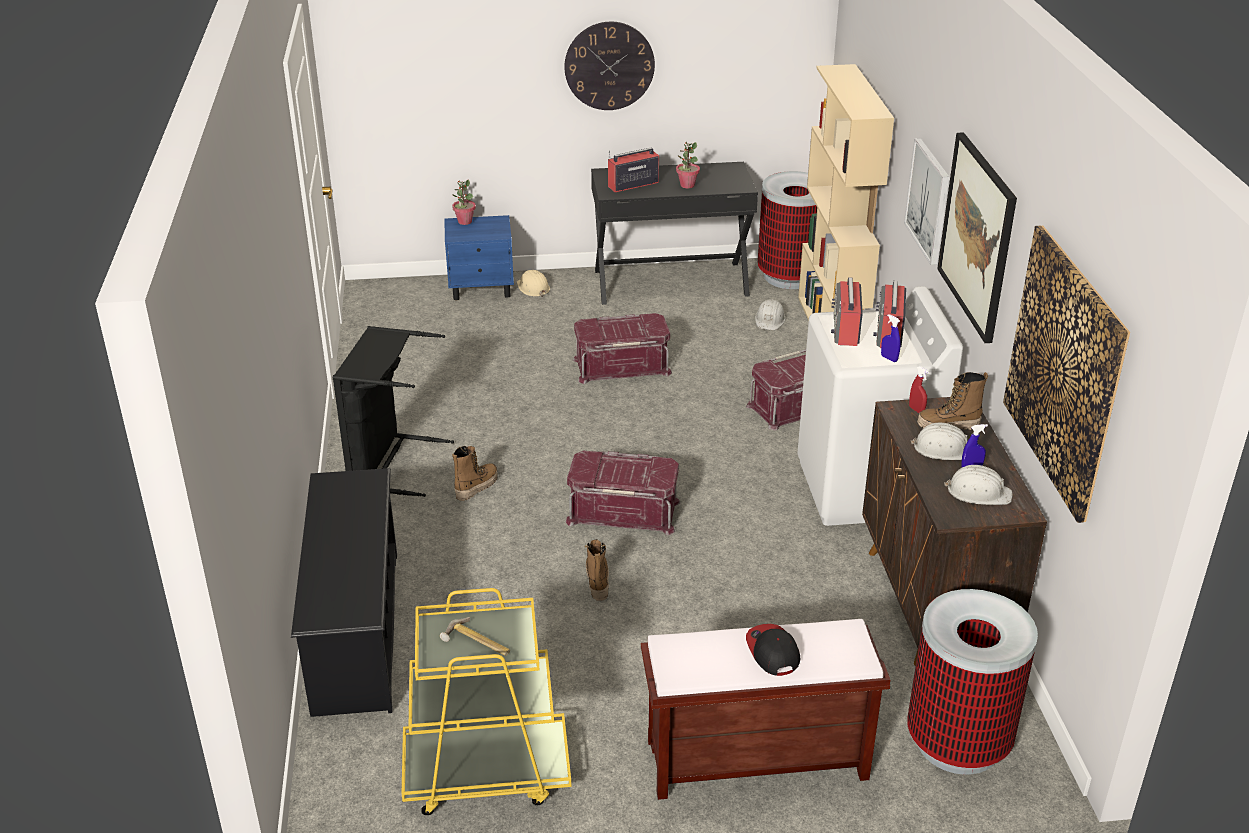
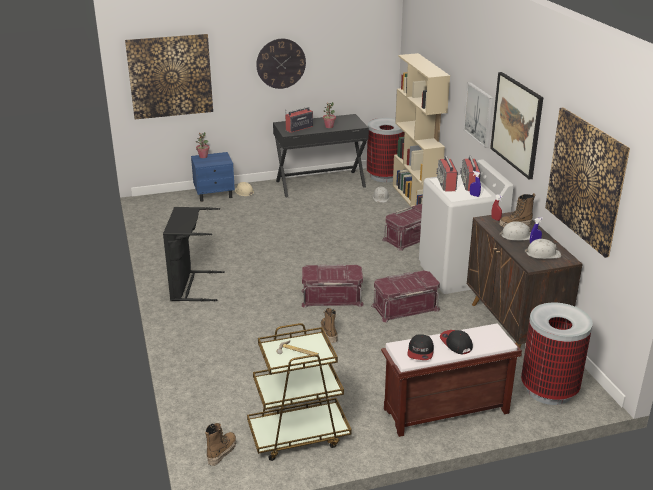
camera: 10 degrees left, 5 degrees down
(356, 631) = (199, 372): black shoe rack -> none
(410, 80) = (170, 76): none -> picture
(476, 487) = (244, 293): boot -> boot (221, 452)
(486, 773) = (298, 435): yellow cart -> brown cart
(621, 365) = (307, 226): red storage box -> red storage box (405, 307)
(703, 661) = (420, 352): none -> cap

